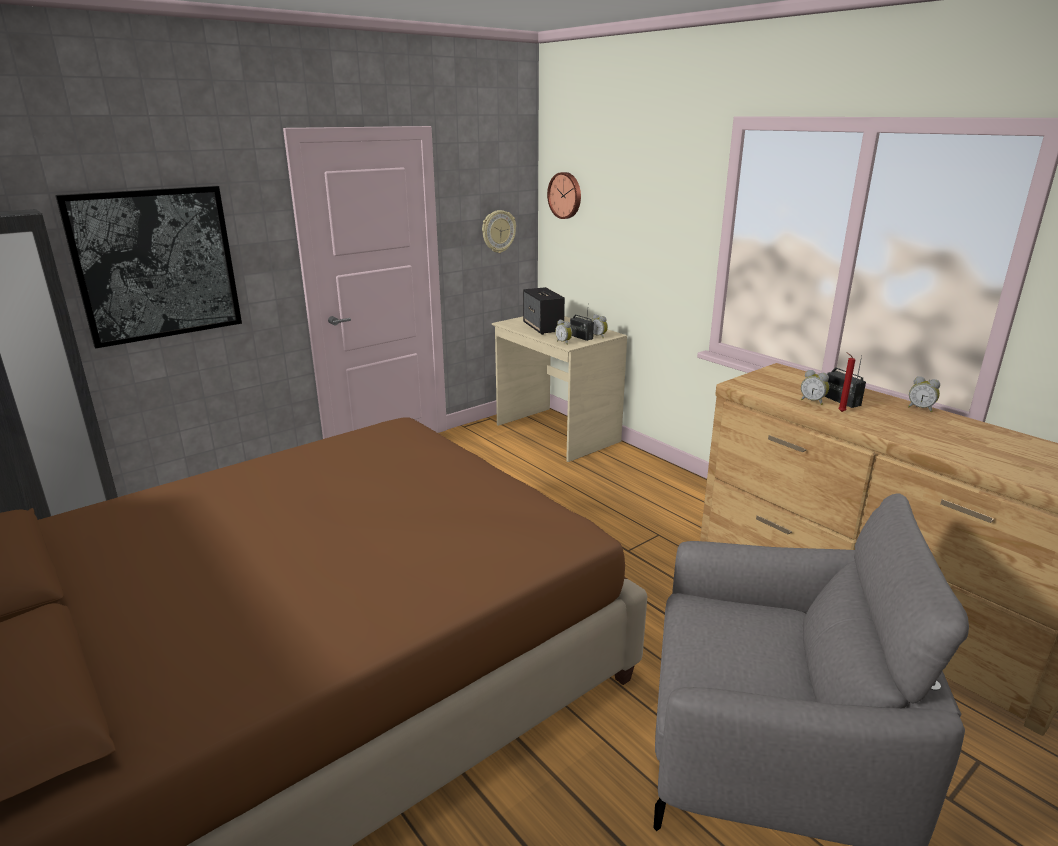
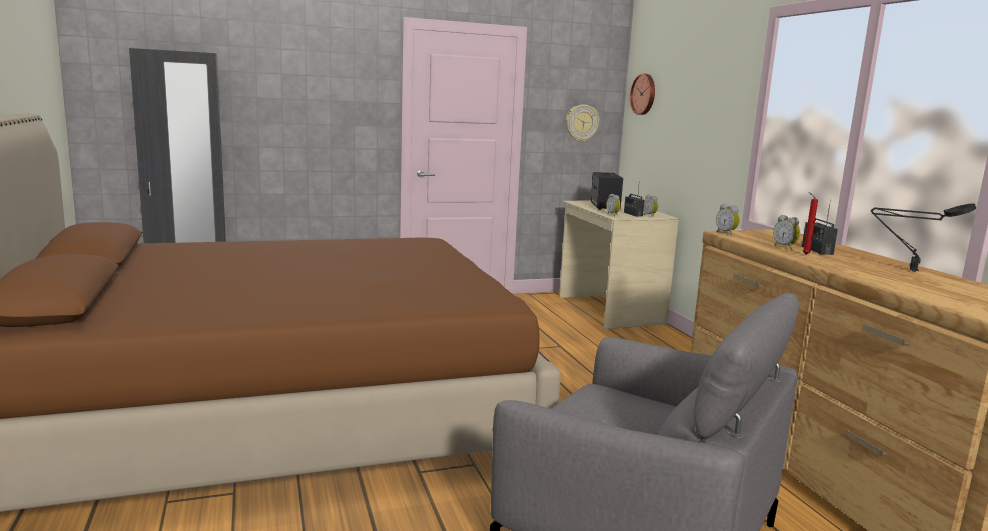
camera: 20 degrees right, 10 degrees down
(156, 264) = (291, 106): picture -> none
(920, 408) = (898, 263): alarm clock -> alarm clock (726, 233)
(942, 421) = (910, 270): none -> black table lamp

